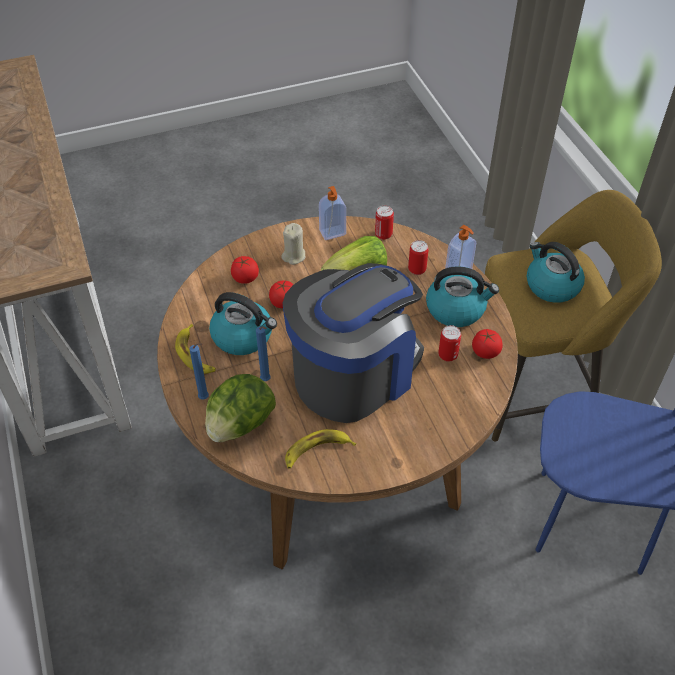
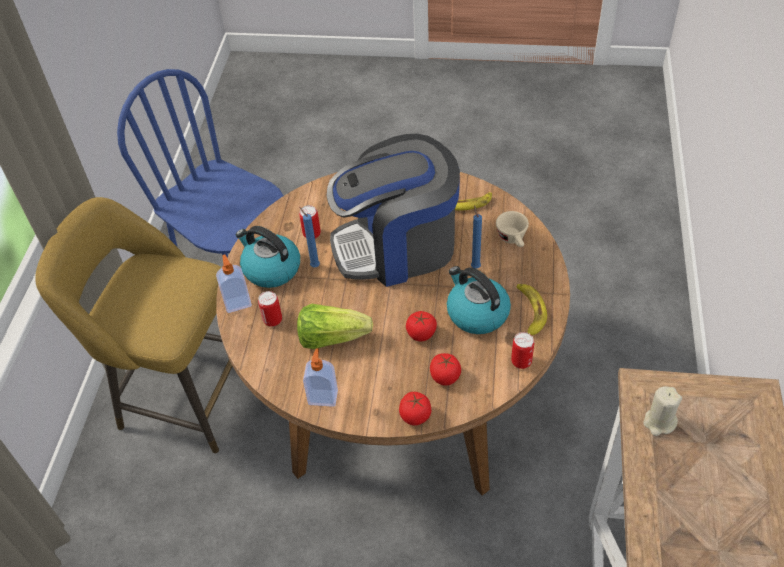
camera: 150 degrees left, 0 degrees up
(205, 398) = (534, 270): blue candle -> blue candle (314, 265)
(240, 424) = (513, 239): lettuce -> beige cup
(294, 256) = (381, 384): beige candle -> beige candle (659, 422)
(383, 234) = (273, 373): can -> can (521, 362)
(485, 352) = (280, 226): tomato -> tomato (415, 415)
(551, 285) = (154, 295): kettle -> none

